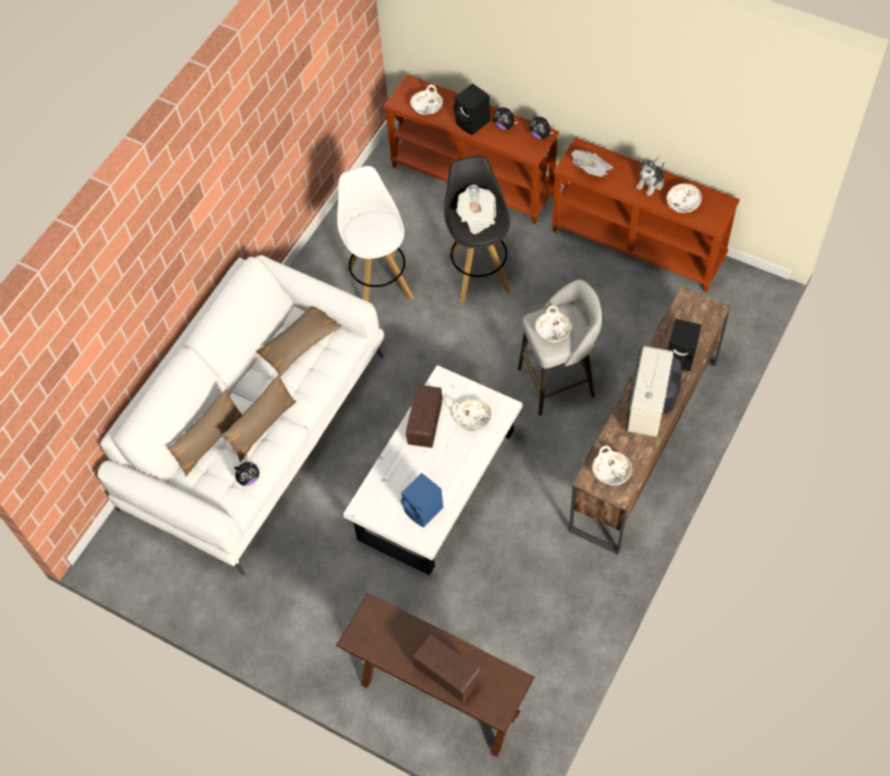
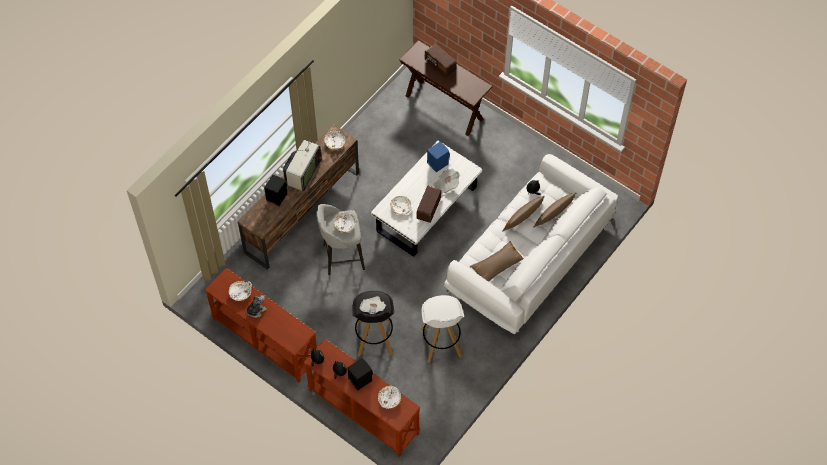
camera: 175 degrees left, 0 degrees up
(591, 170) = (290, 327): newspaper -> newspaper (446, 185)

